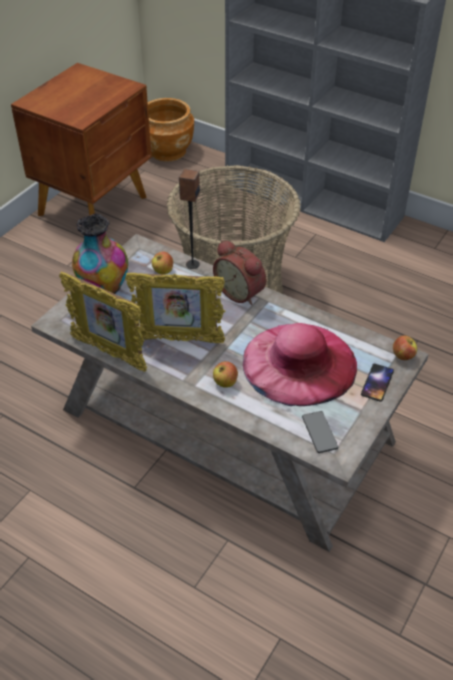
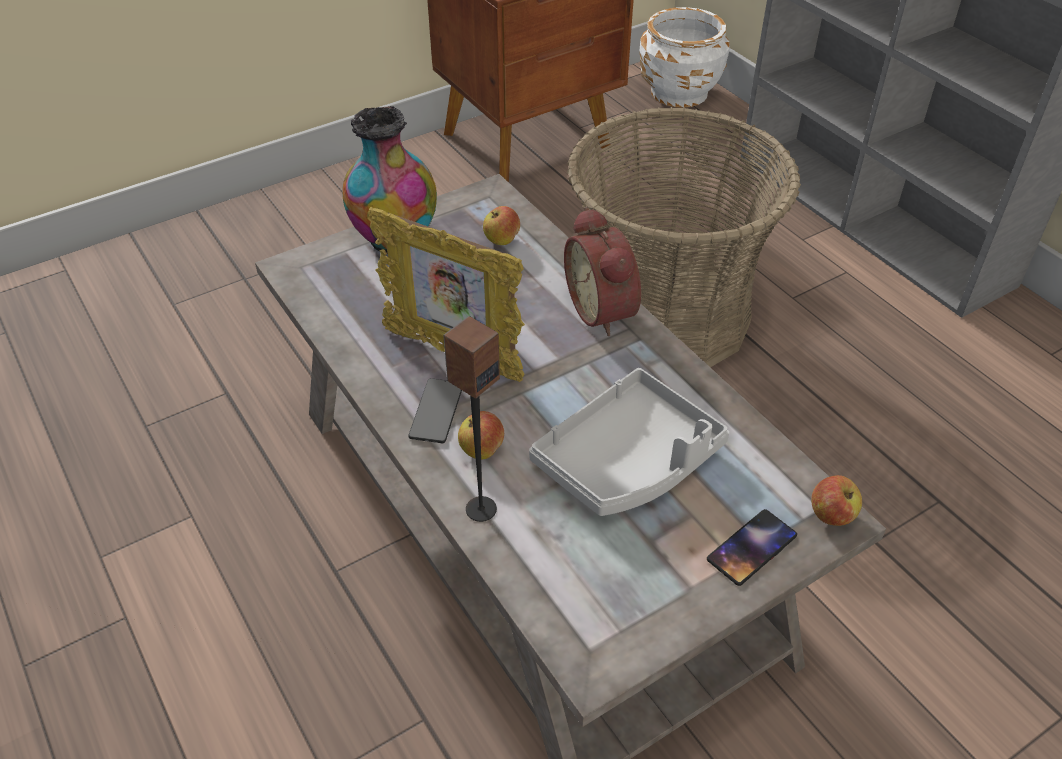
camera: 25 degrees right, 0 degrees up
(109, 353) = (335, 340): picture frame -> none
(168, 151) = (679, 92): brown planter -> white planter
(192, 264) = (554, 243): speaker -> speaker (480, 508)
(299, 363) = (629, 461): pink hat -> grey tray
(319, 432) = (588, 600): phone -> phone (436, 412)

